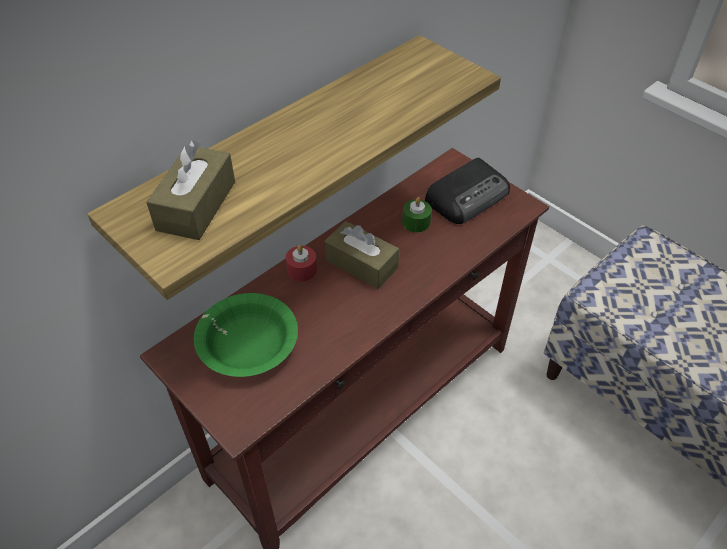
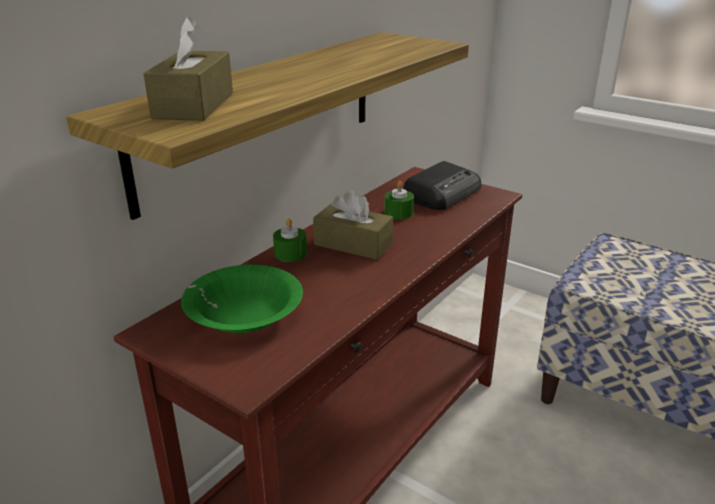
camera: 10 degrees left, 20 degrees down
(302, 270) = (290, 253): red candle -> green candle

